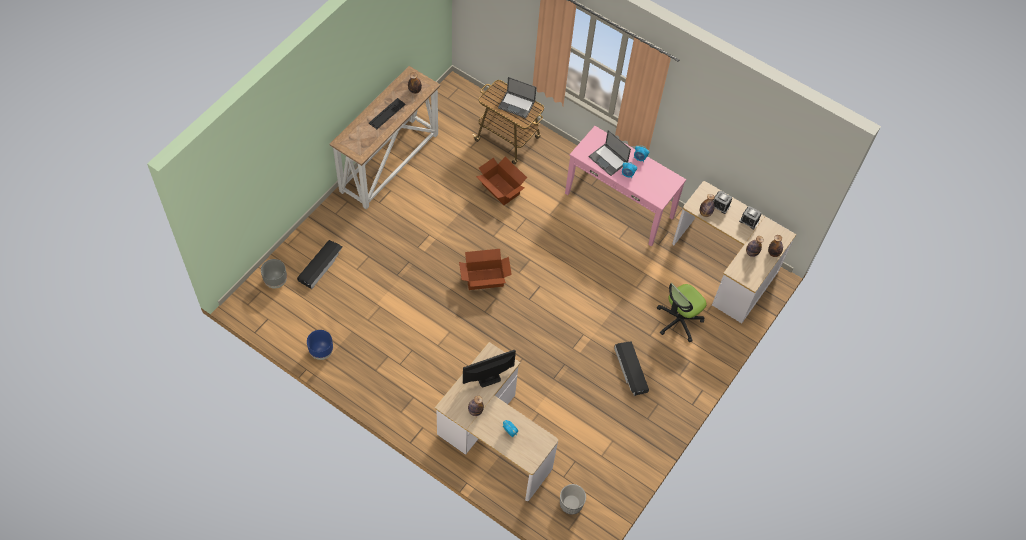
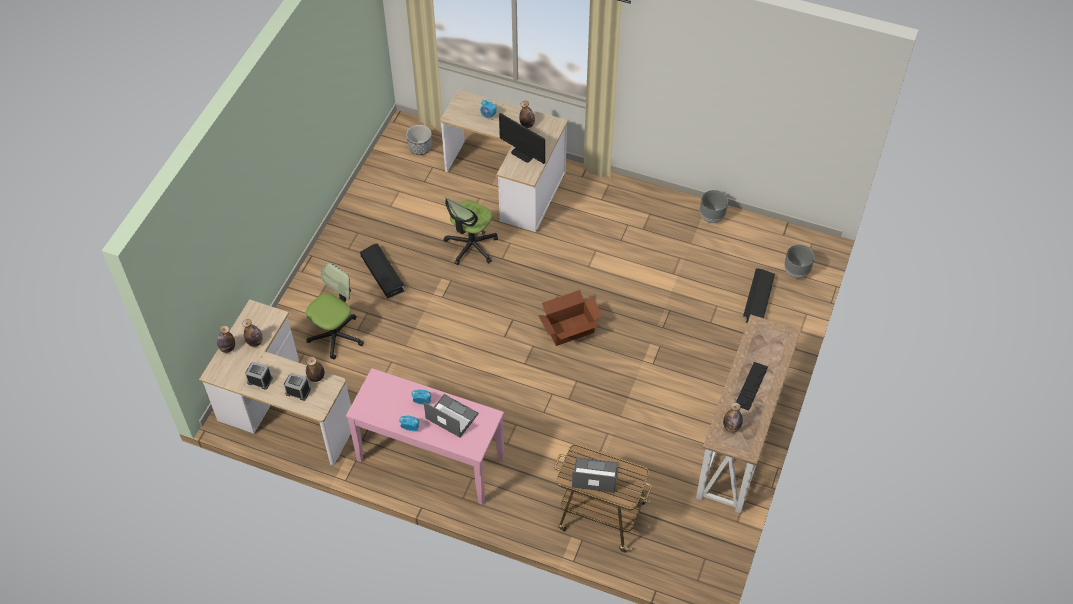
camera: 170 degrees right, 5 degrees down
(321, 352) = (711, 217): blue planter -> grey planter
(489, 378) = (523, 153): monitor -> monitor turned 75 degrees clockwise
(500, 189) = (587, 442): cardboard box -> none
(546, 377) = (471, 246): none -> office chair

